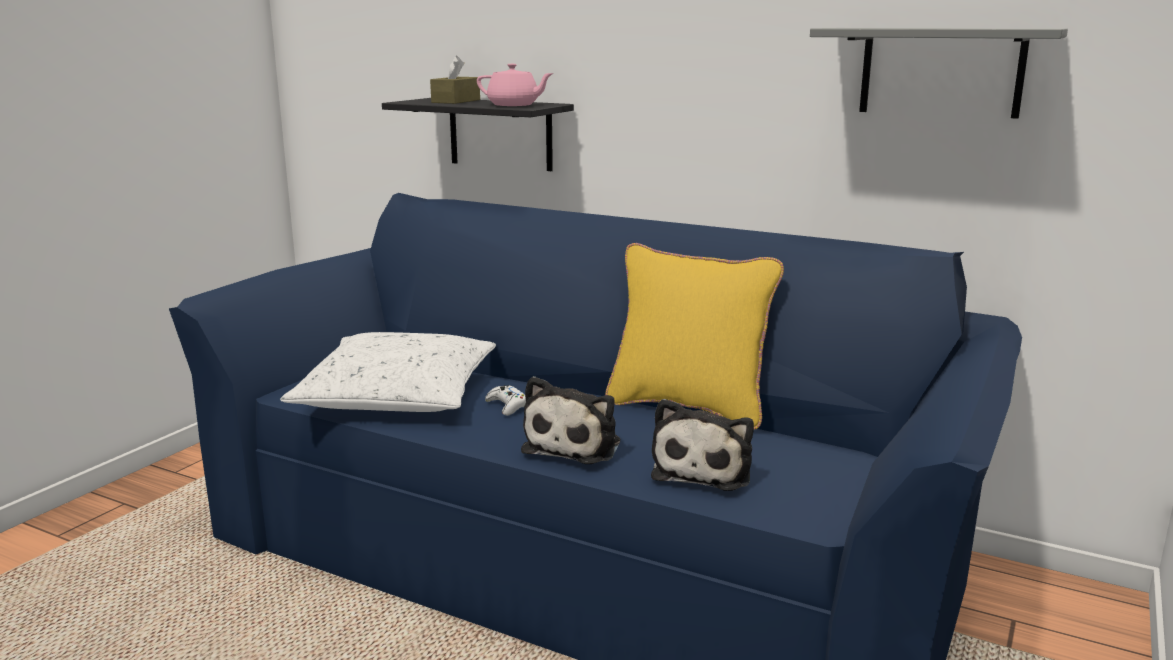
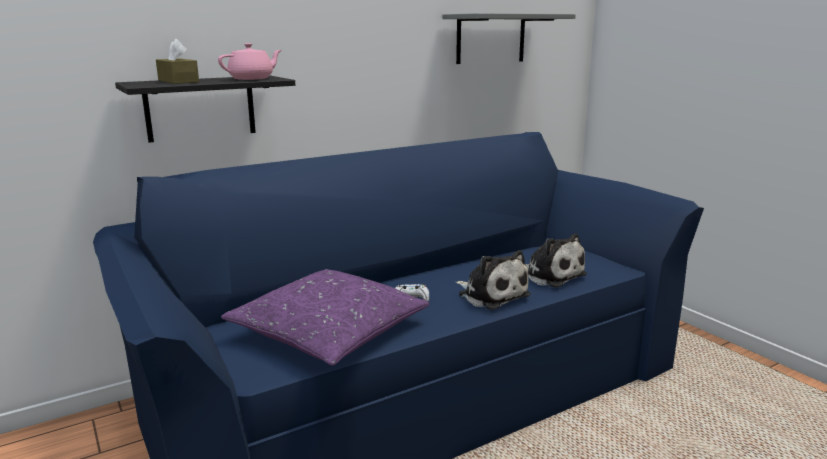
camera: 60 degrees left, 0 degrees up
(398, 395) = (329, 331): white pillow -> purple pillow
(688, 407) = (462, 258): yellow pillow -> none

